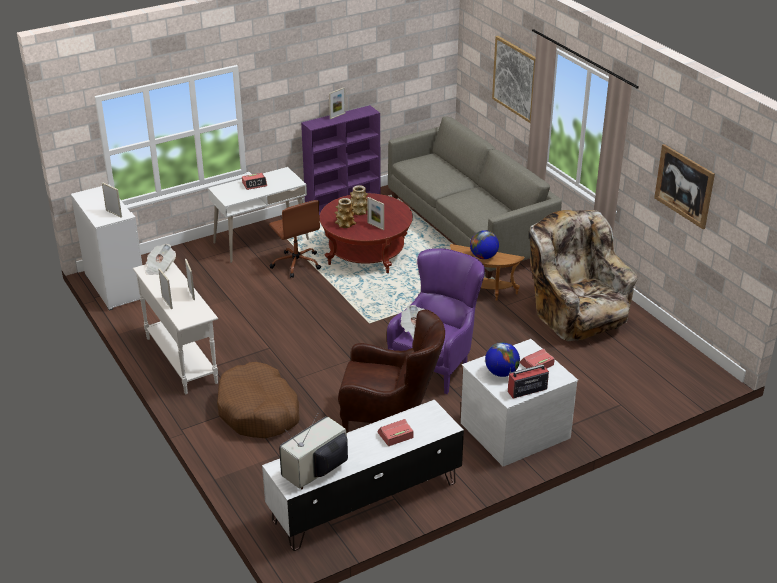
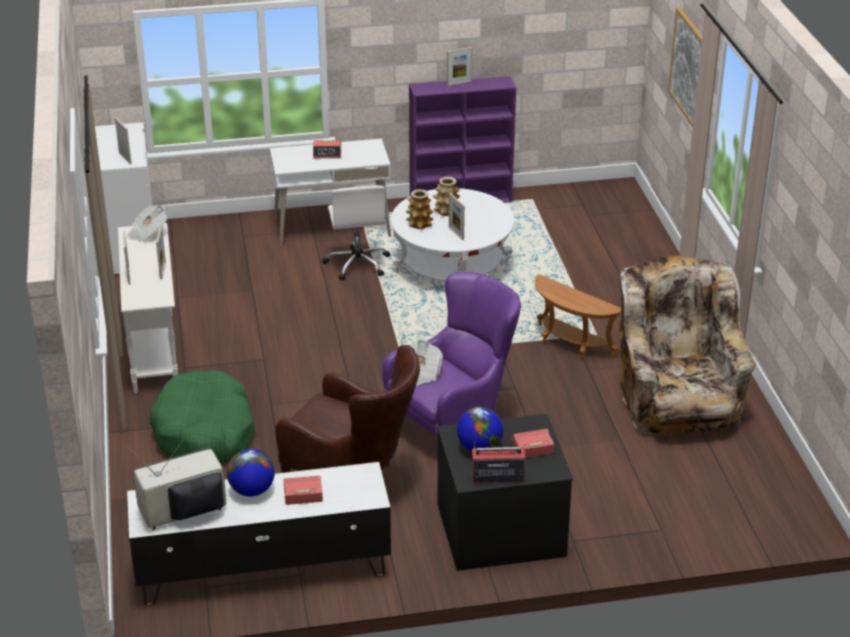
camera: 20 degrees right, 0 degrees up
(259, 411) = (205, 432): brown dog bed -> green dog bed
(296, 263) = (357, 264): brown office chair -> white office chair
(366, 253) = (452, 267): red coffee table -> white coffee table
(468, 227) = (604, 259): grey sofa -> none
(483, 257) = (570, 299): globe -> globe (252, 490)
(514, 429) = (500, 528): white dresser -> black dresser
(684, 186) = (819, 249): picture -> none

